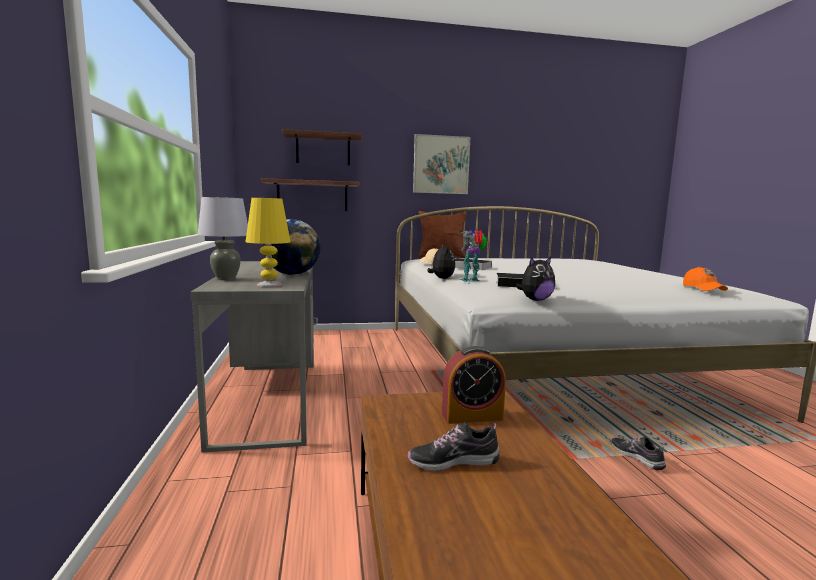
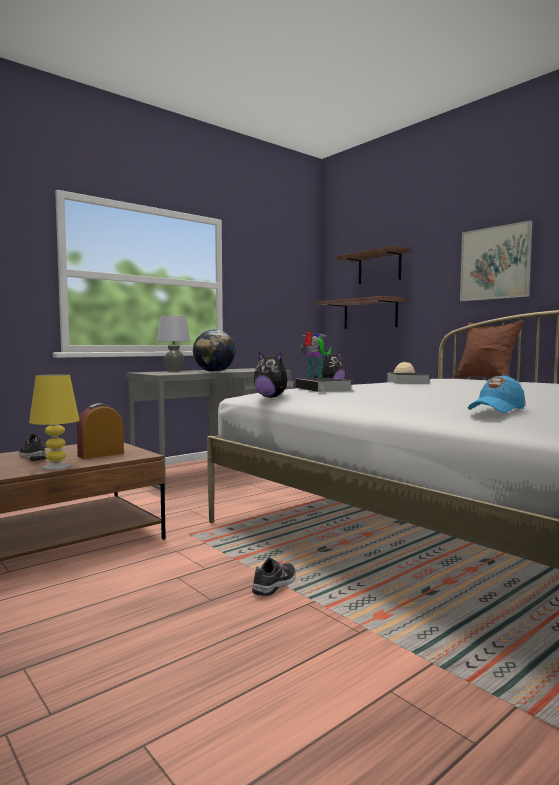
camera: 60 degrees right, 5 degrees down
(269, 285) = (166, 373): yellow table lamp -> yellow table lamp (56, 467)
(472, 416) = (101, 454): alarm clock -> alarm clock turned 90 degrees clockwise
(703, 288) = (496, 410): orange cap -> blue cap

